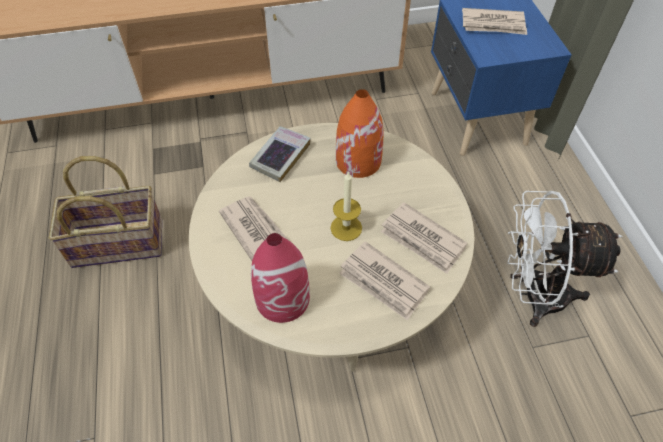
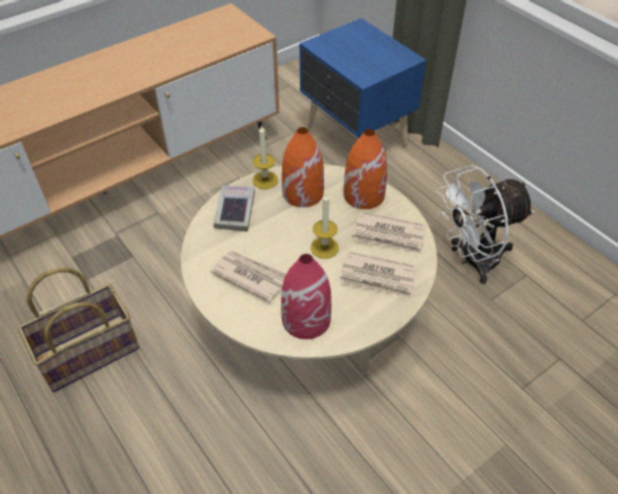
camera: 25 degrees left, 5 degrees down
(328, 134) = (265, 180): none -> candle
(421, 184) = (363, 195): none -> orange vase
(493, 24) = (354, 52): newspaper -> none

